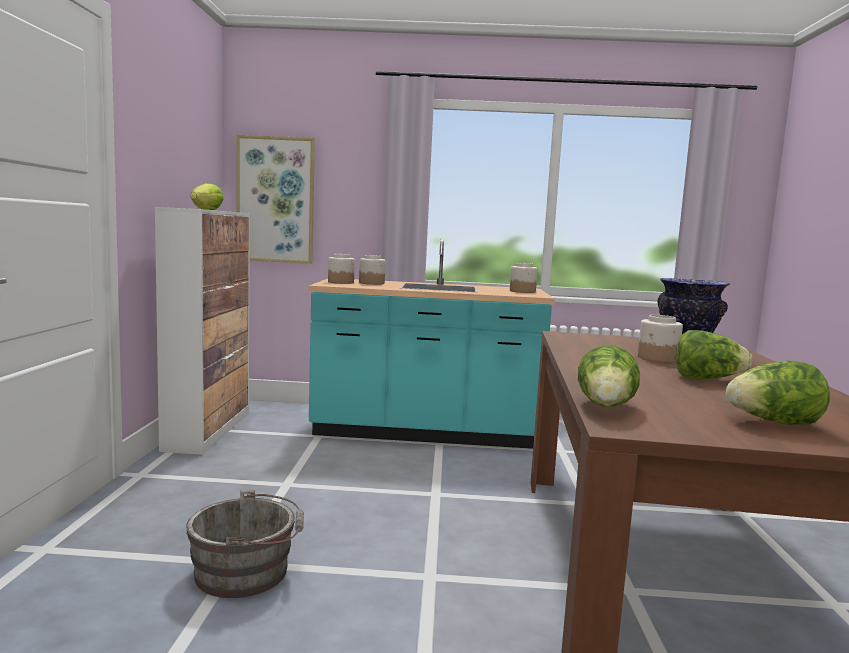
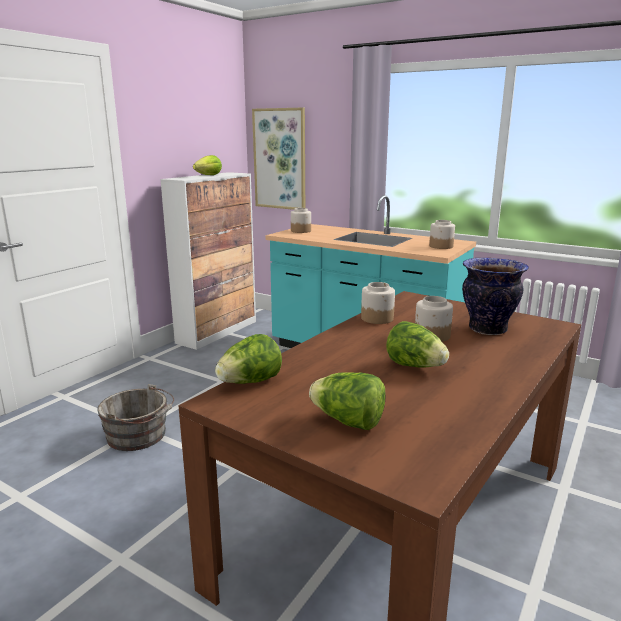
camera: 30 degrees right, 10 degrees up
(371, 283) = (324, 232): jar -> jar (377, 318)

